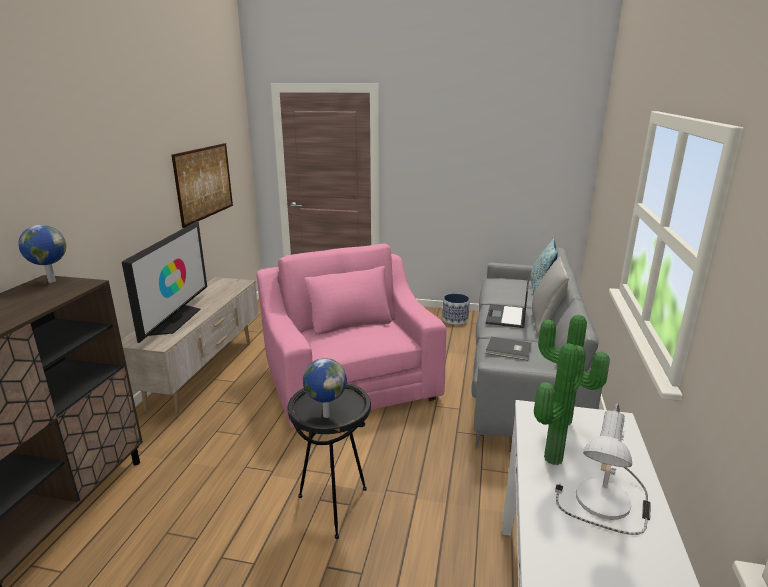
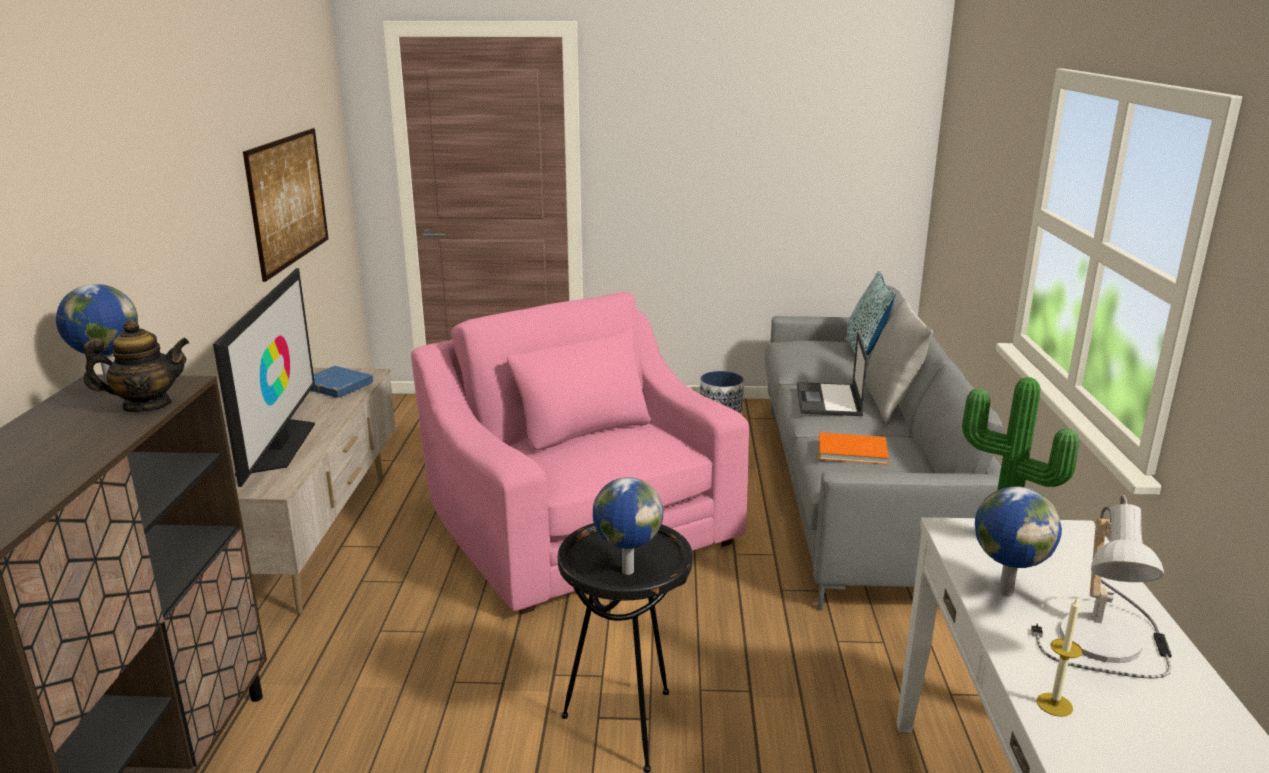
camera: 10 degrees left, 0 degrees up
(59, 295) = (147, 405): none -> teapot
(222, 288) = (337, 386): none -> blue book
(509, 350) = (853, 452): grey book -> orange book
(549, 457) = (1004, 591): potted plant -> globe
(549, 544) = (1054, 704): none -> candle

